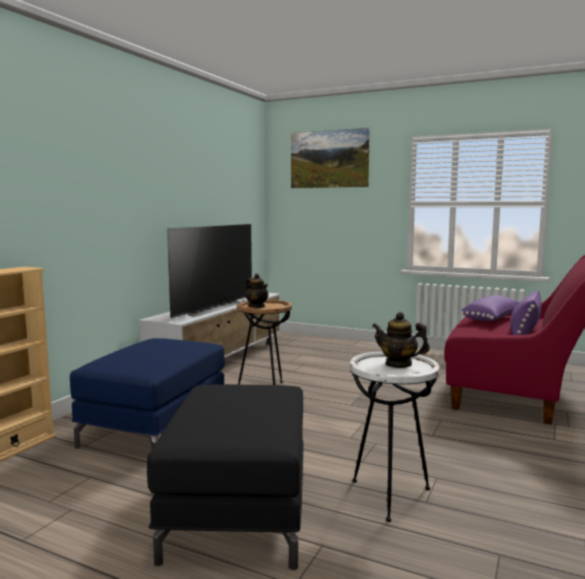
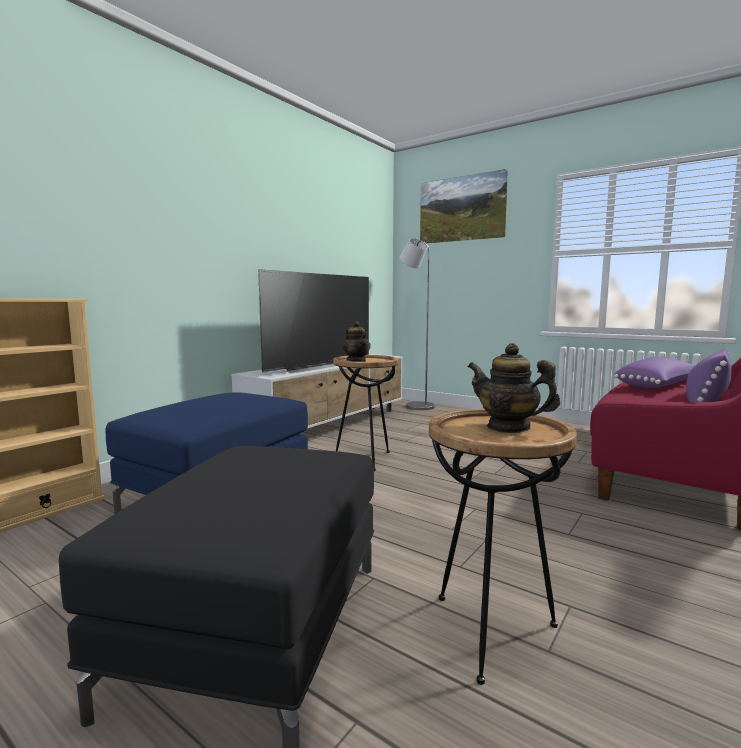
camera: 10 degrees right, 0 degrees up
(291, 337) = (416, 406): none -> grey floor lamp
(390, 496) = (491, 632): white side table -> brown side table

